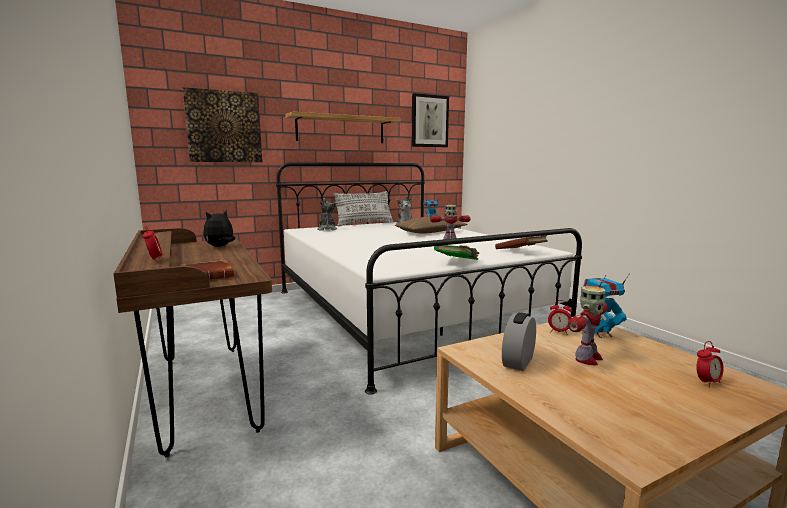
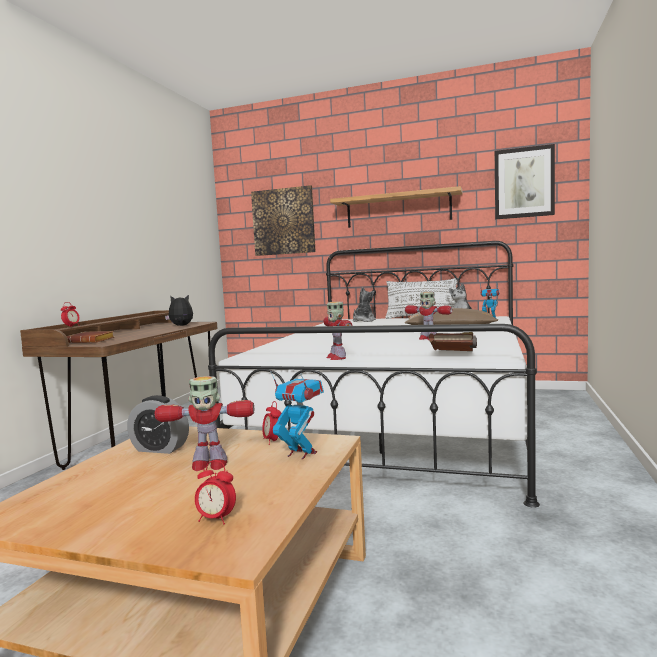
camera: 45 degrees right, 5 degrees down
(458, 262) = (337, 357): green book -> toy robot
(518, 362) = (160, 449): alarm clock -> alarm clock turned 150 degrees counterclockwise

